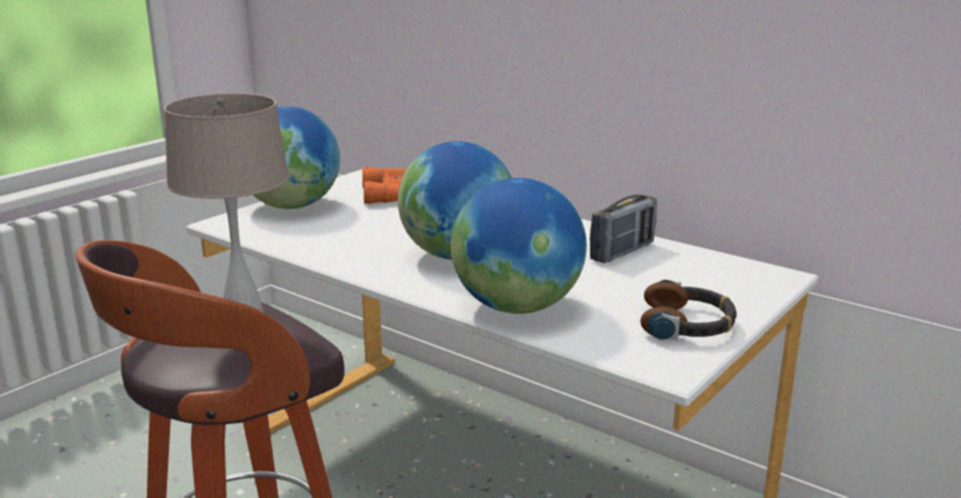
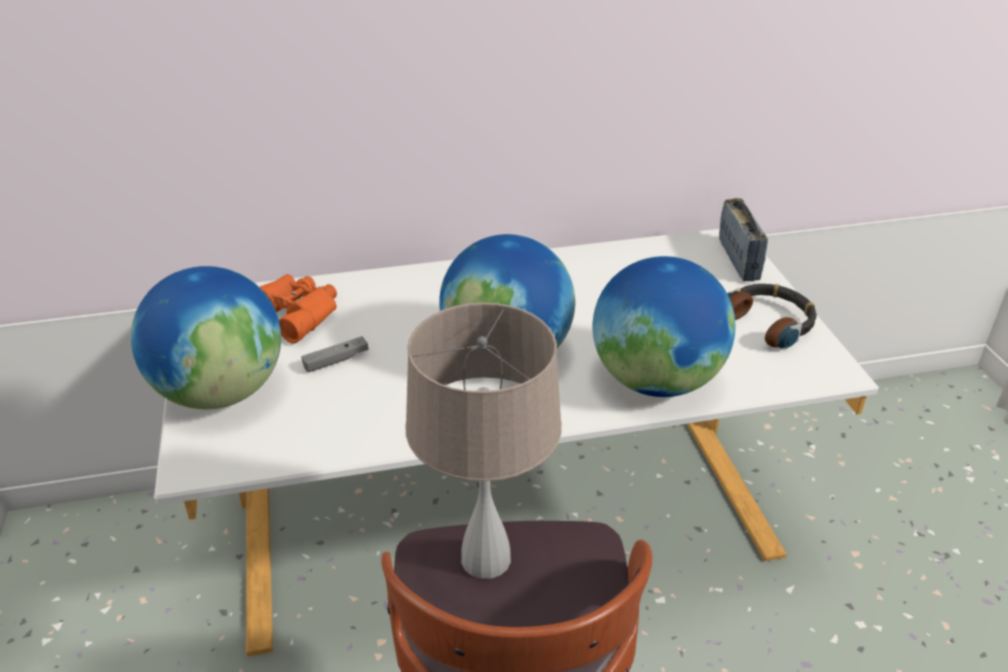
camera: 50 degrees left, 15 degrees up
(368, 218) = (336, 360): none -> grey game controller
(622, 252) = (605, 274): radio -> radio (738, 260)

